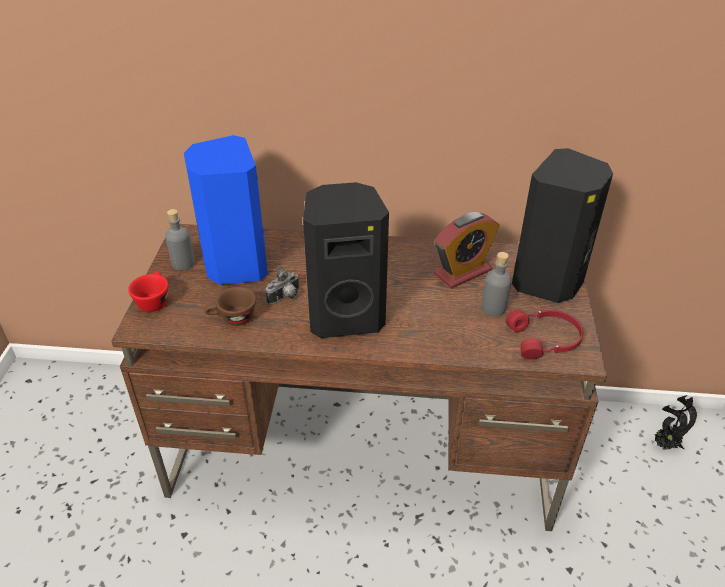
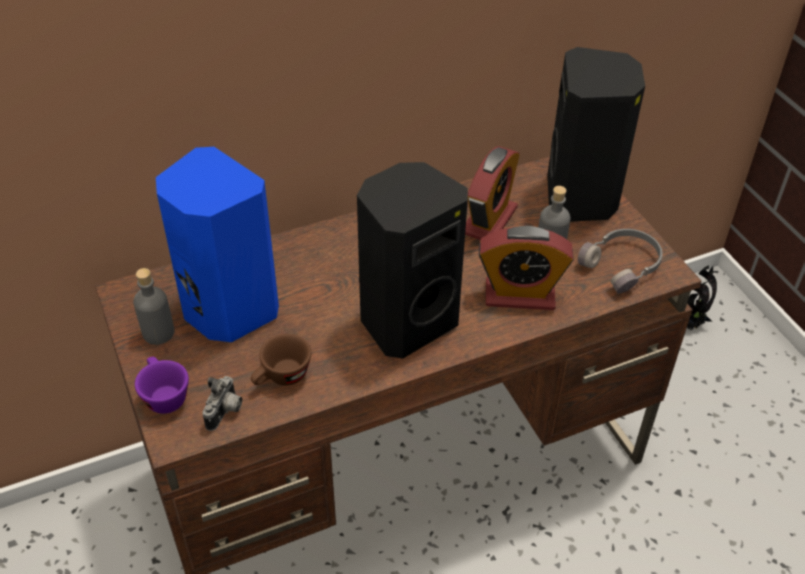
camera: 30 degrees left, 5 degrees up
(153, 300) = (163, 395): red cup -> purple cup
(285, 297) = (321, 326): camera -> camera (225, 412)
(443, 330) = (519, 295): none -> alarm clock
(545, 340) = (623, 265): red headphones -> grey headphones

